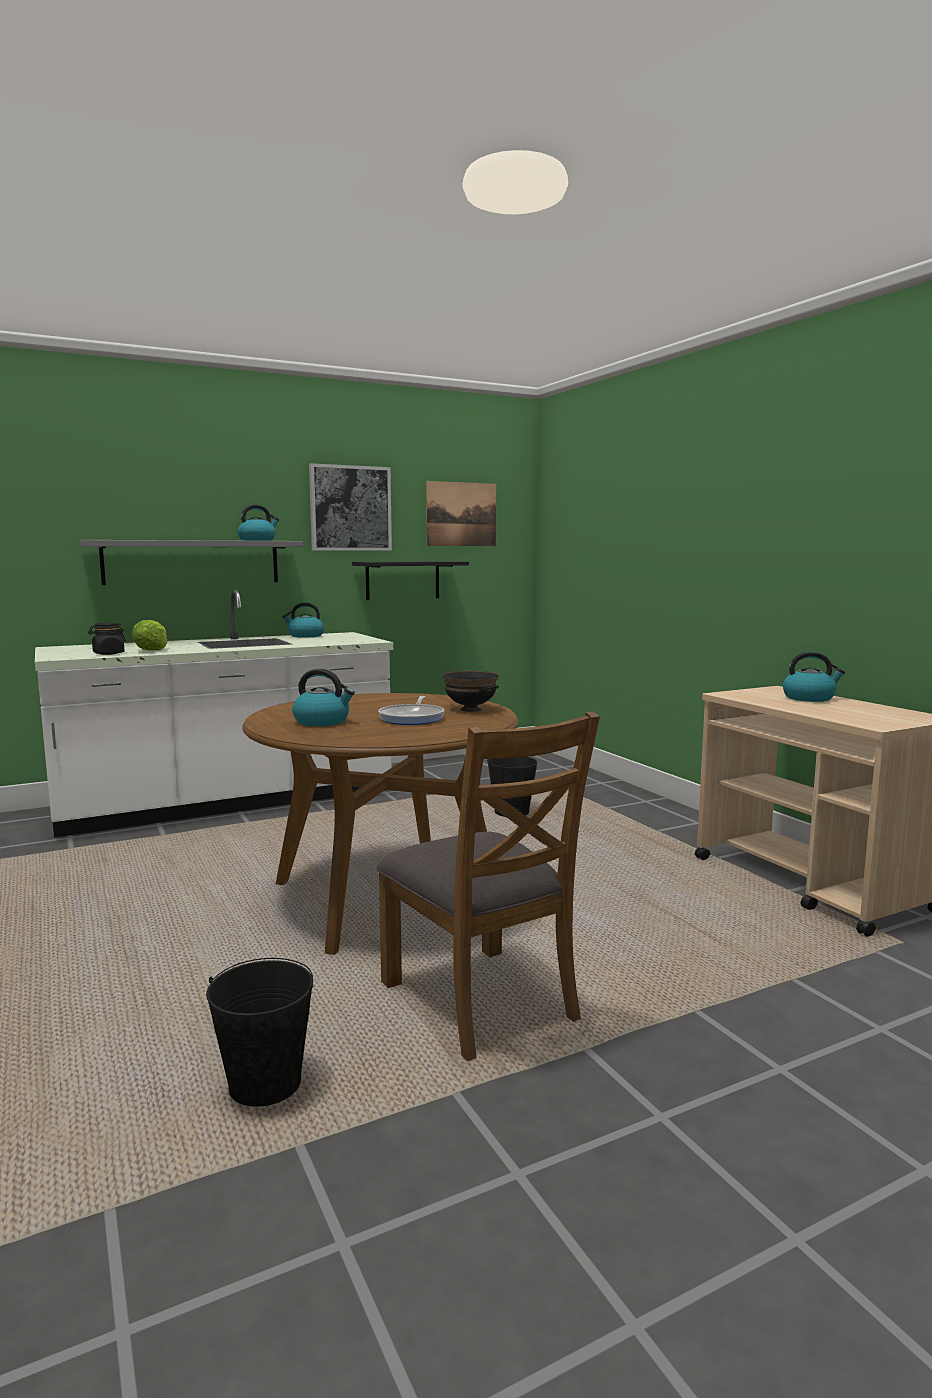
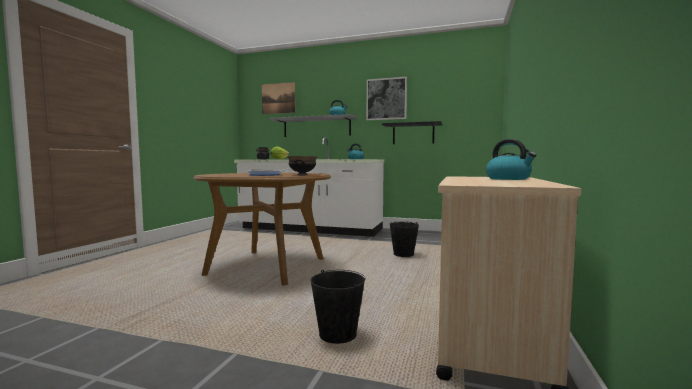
camera: 45 degrees right, 5 degrees down
(265, 1085) = (86, 299): black bucket -> black bucket (337, 335)
(322, 721) = (237, 174): kettle -> none
(461, 514) = (449, 97): picture -> picture (278, 98)
(481, 1001) = (189, 307): brown chair -> none

